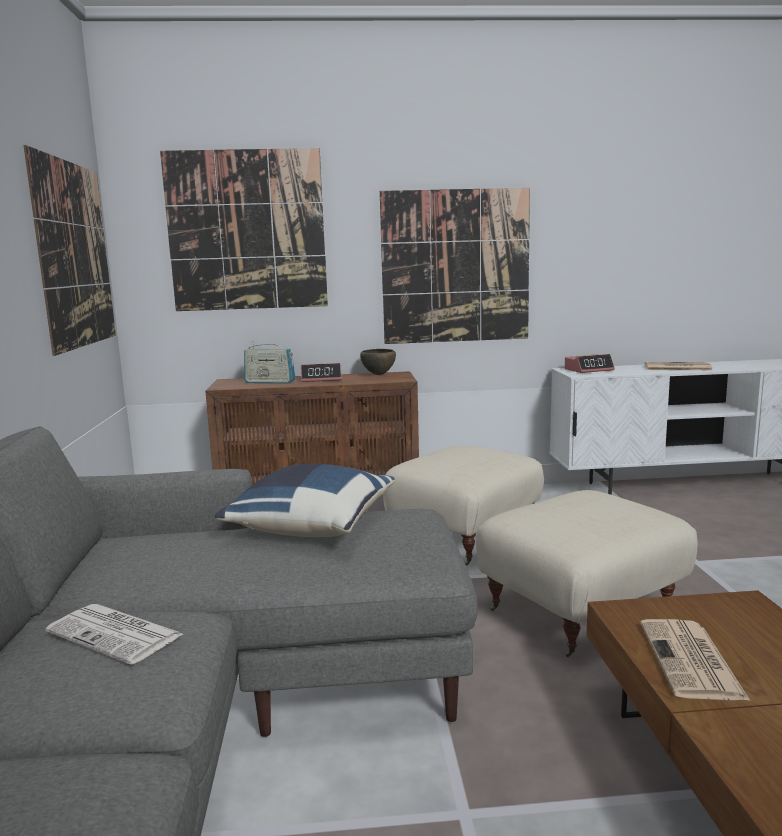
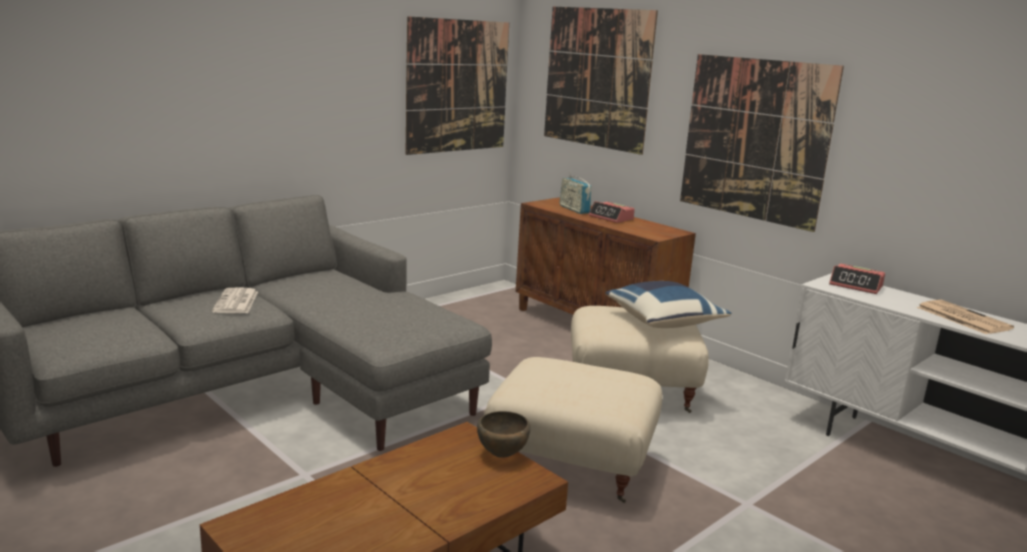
camera: 50 degrees right, 5 degrees up
(310, 526) = (401, 303): blue pillow -> blue pillow (663, 322)
(379, 375) = (660, 228): brown bowl -> brown bowl (502, 455)
(691, 661) = (419, 465): newspaper -> none

